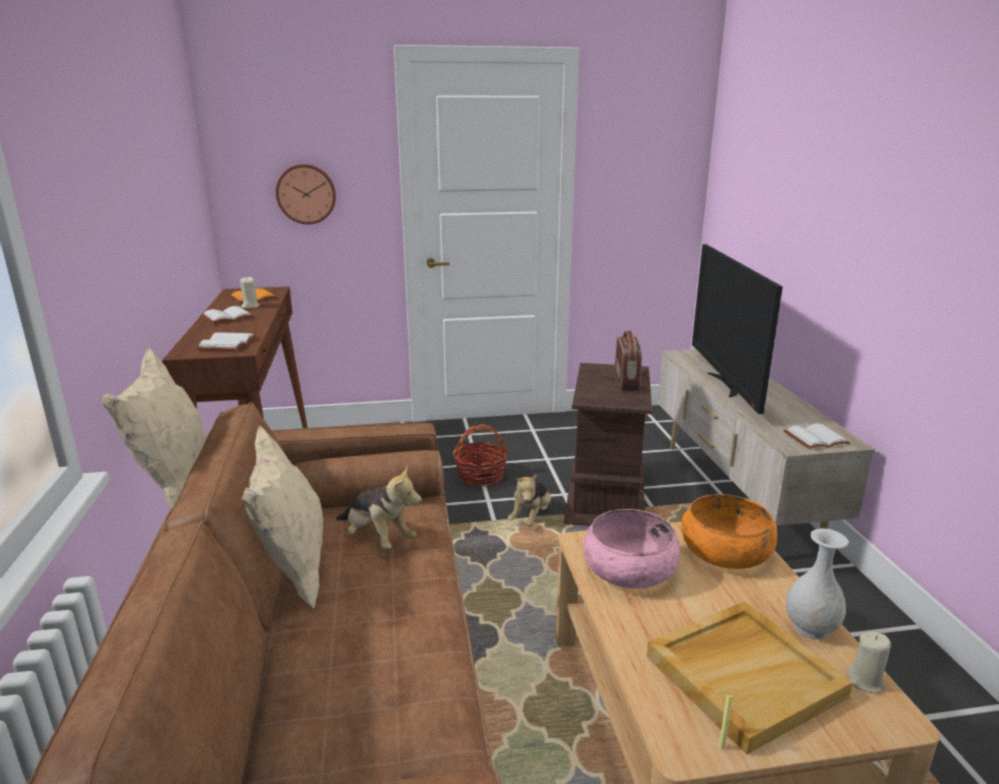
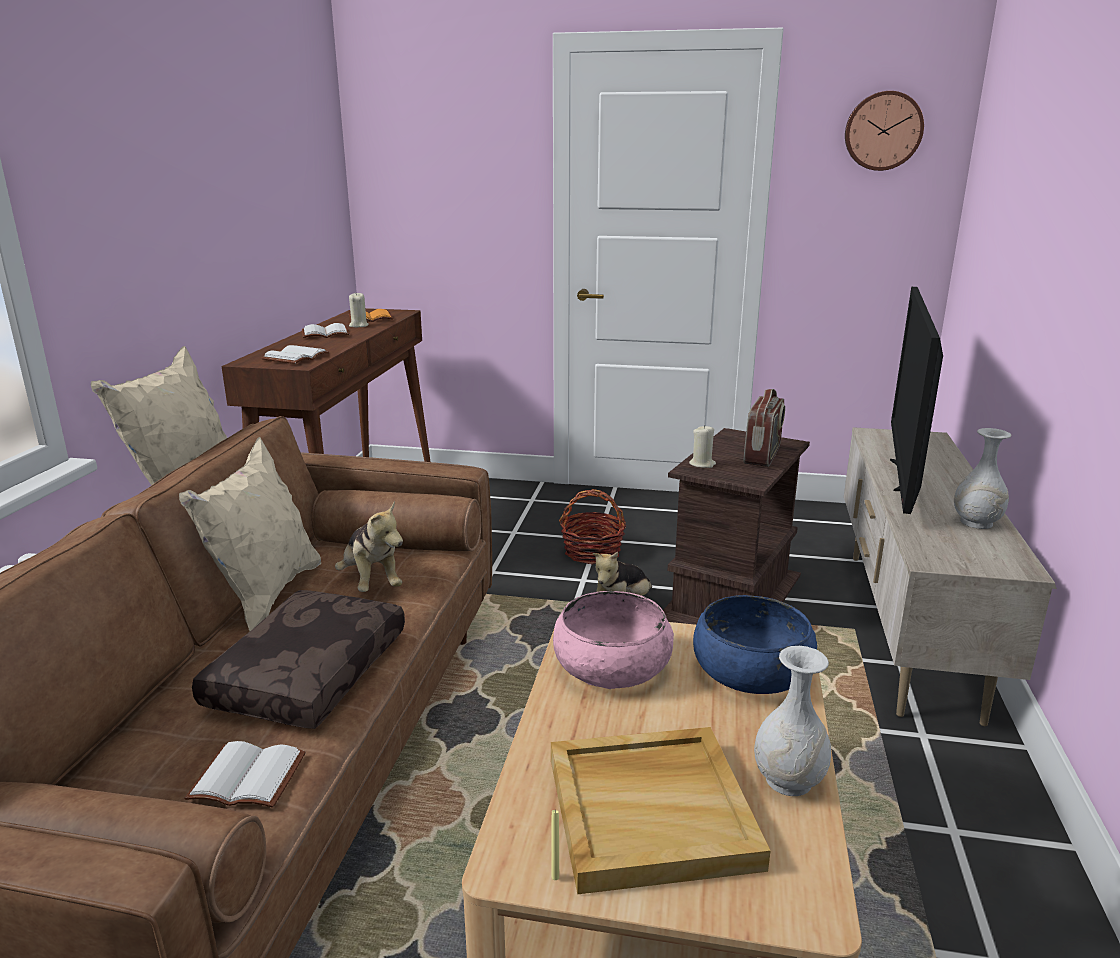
camera: 20 degrees right, 0 degrees up
(306, 194) = (449, 207): wall clock -> wall clock (883, 131)
(389, 631) = (307, 673): none -> brown pillow
(725, 551) = (751, 671): orange bowl -> blue bowl
(797, 413) = (976, 523): none -> white vase
(815, 438) = (974, 556): white book -> white book (250, 776)
(866, 681) = (809, 859): beige candle -> beige candle (702, 464)

